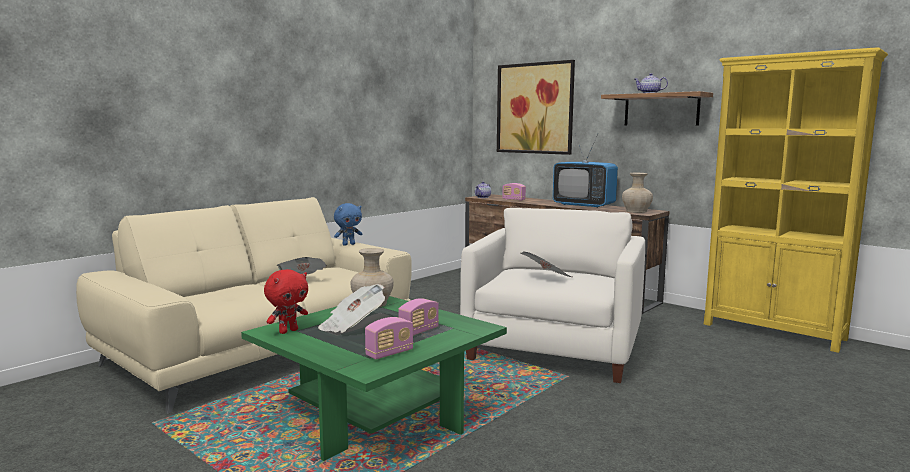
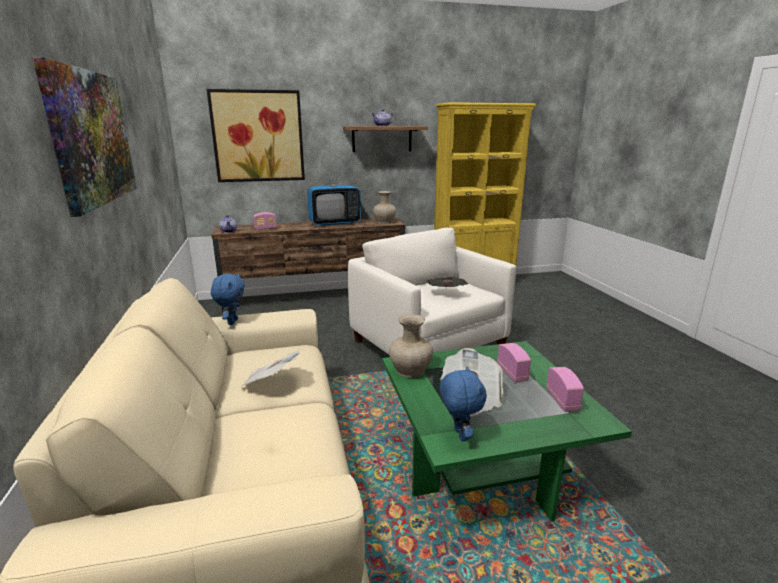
camera: 55 degrees left, 10 degrees up
(288, 331) = (459, 435): red plush toy -> blue plush toy
(294, 96) = (92, 137): none -> picture

